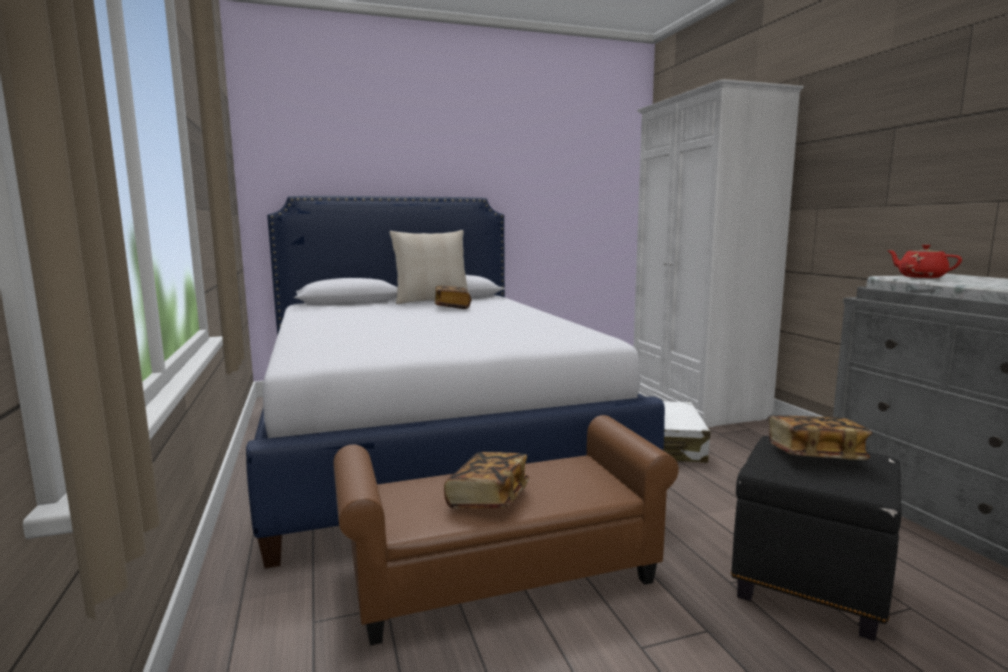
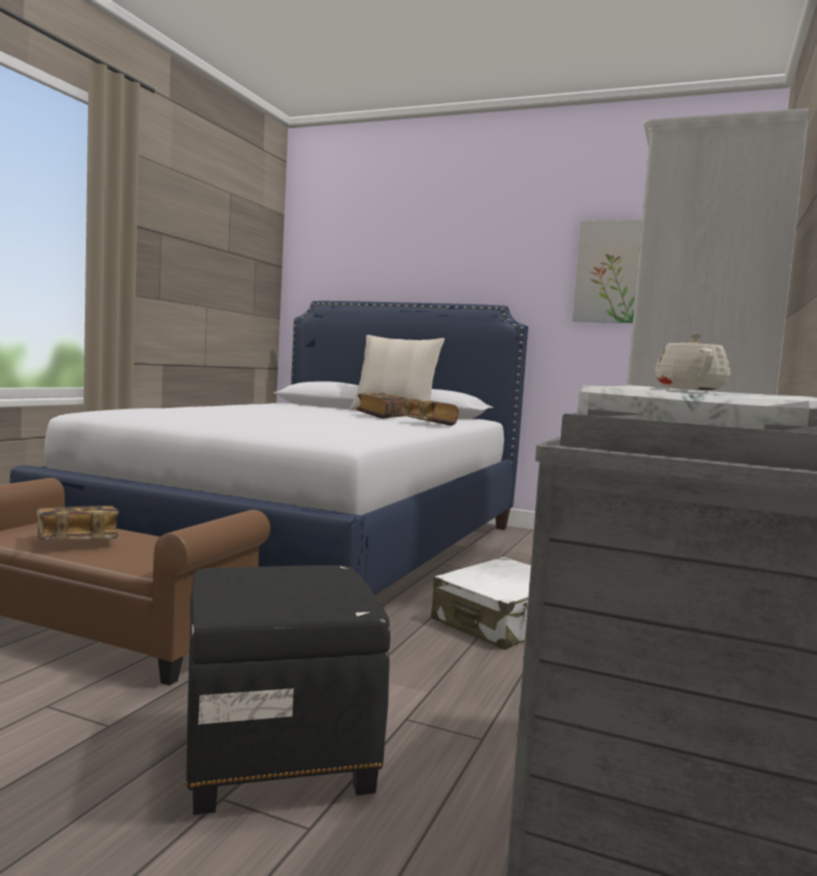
camera: 40 degrees right, 5 degrees down
(555, 169) = (611, 272): none -> picture
(815, 455) = (294, 579): book -> book (427, 424)
(920, 277) = (689, 389): red teapot -> beige teapot

